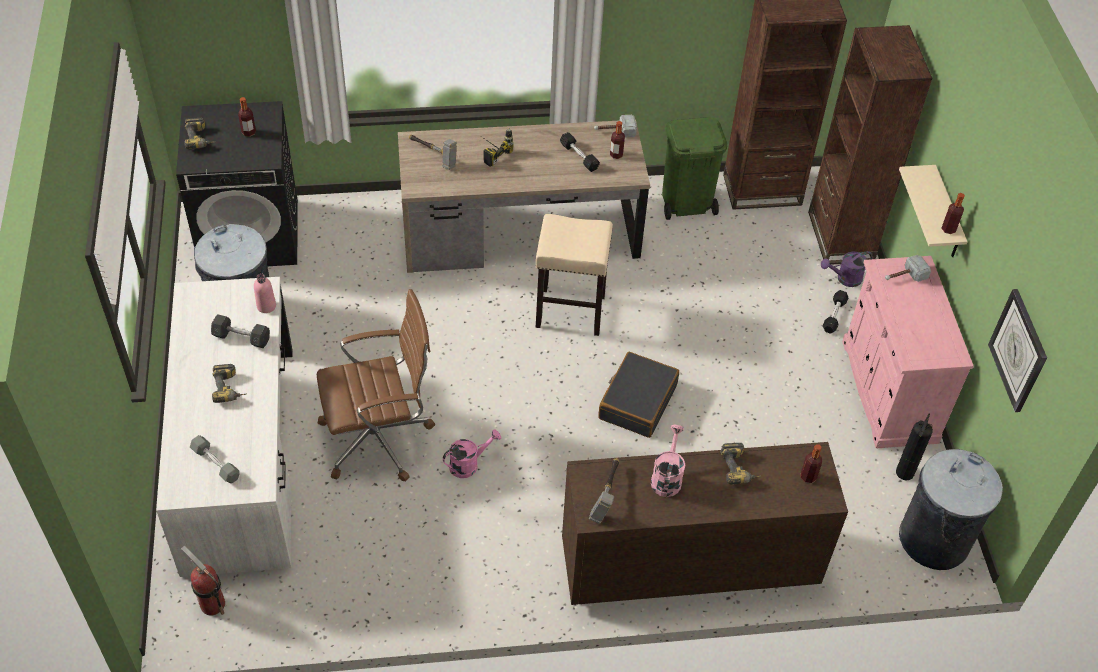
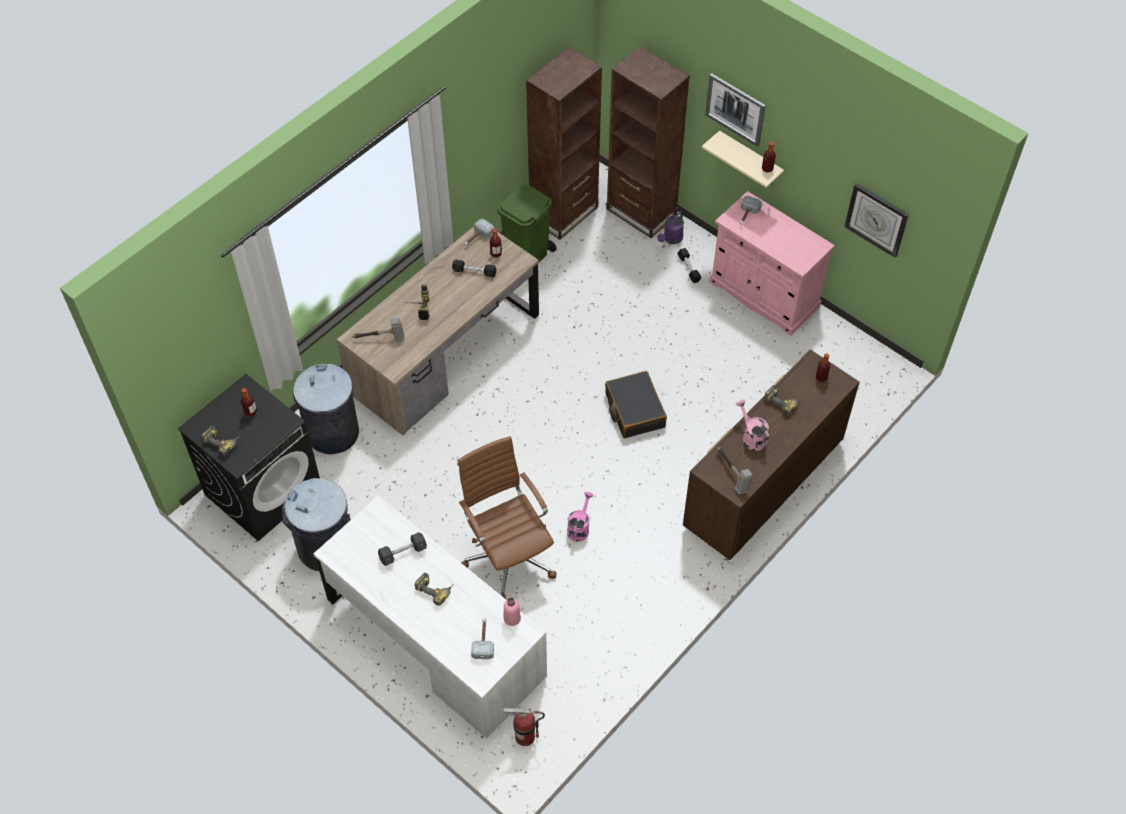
camera: 40 degrees left, 5 degrees up
(215, 463) = (483, 640): grey dumbbell -> hammer
(266, 306) = (393, 521): pink bottle -> pink bottle (512, 618)
(379, 438) = (508, 555): brown office chair -> brown office chair turned 60 degrees counterclockwise
(569, 312) = (533, 383): beige stool -> none
(905, 472) = (818, 338): fire extinguisher -> none
(933, 539) = (869, 366): grey trash can -> grey trash can (332, 432)
(955, 140) = (735, 109): none -> picture

